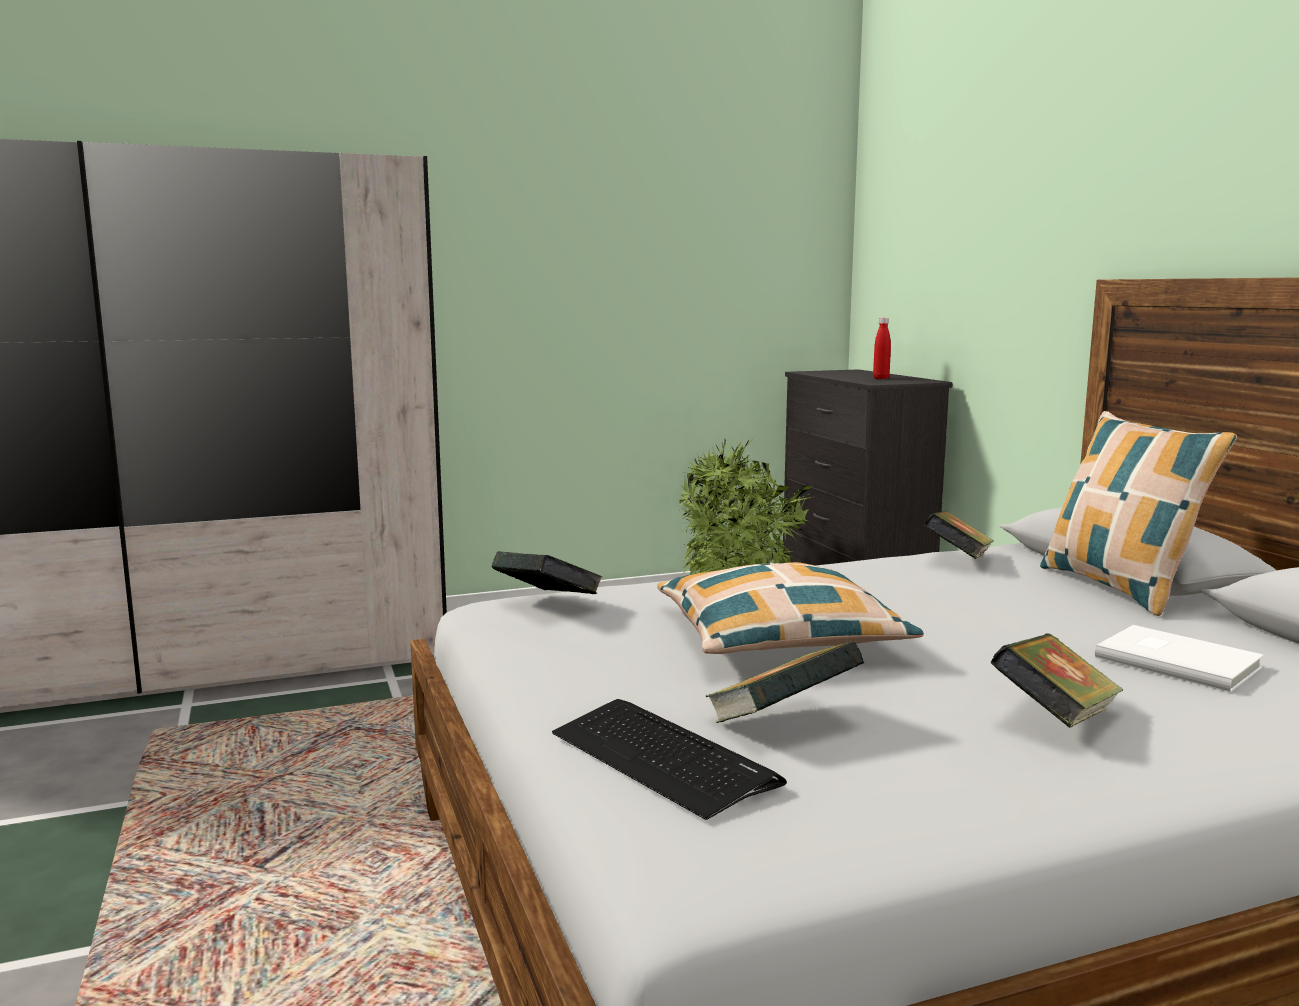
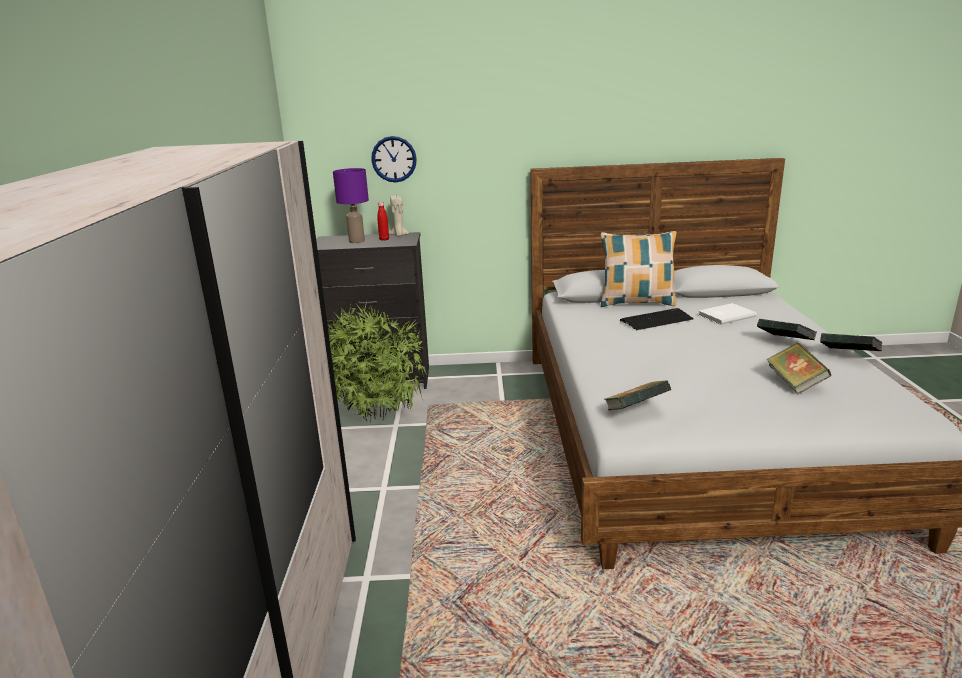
camera: 70 degrees left, 10 degrees up
(662, 758) = (837, 407): keyboard -> keyboard (656, 320)
(779, 636) = (694, 368): pillow -> none
(854, 375) = (356, 241): none -> purple table lamp
(913, 379) = (399, 235): none -> beige candle
(942, 257) = (394, 159): none -> wall clock
(958, 561) = (583, 317): book -> book (848, 357)

